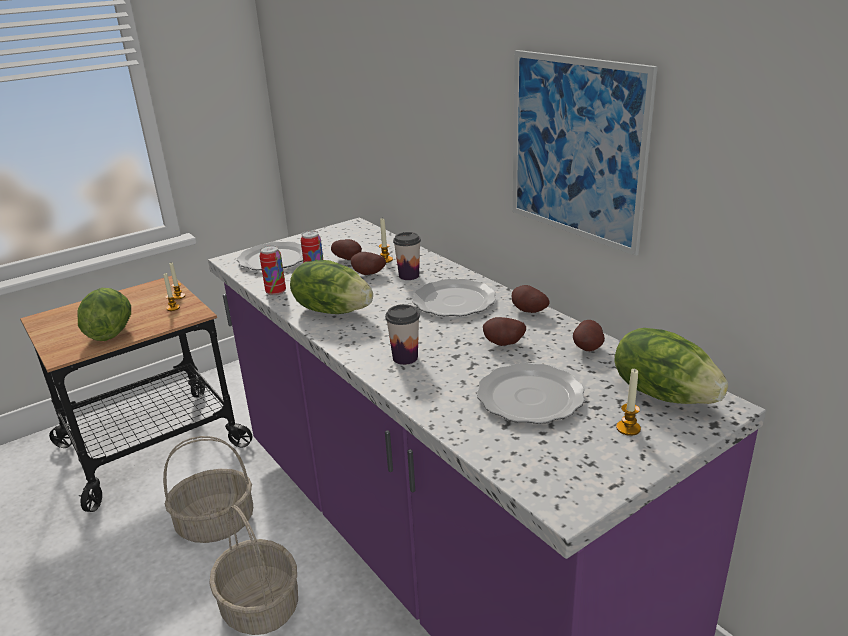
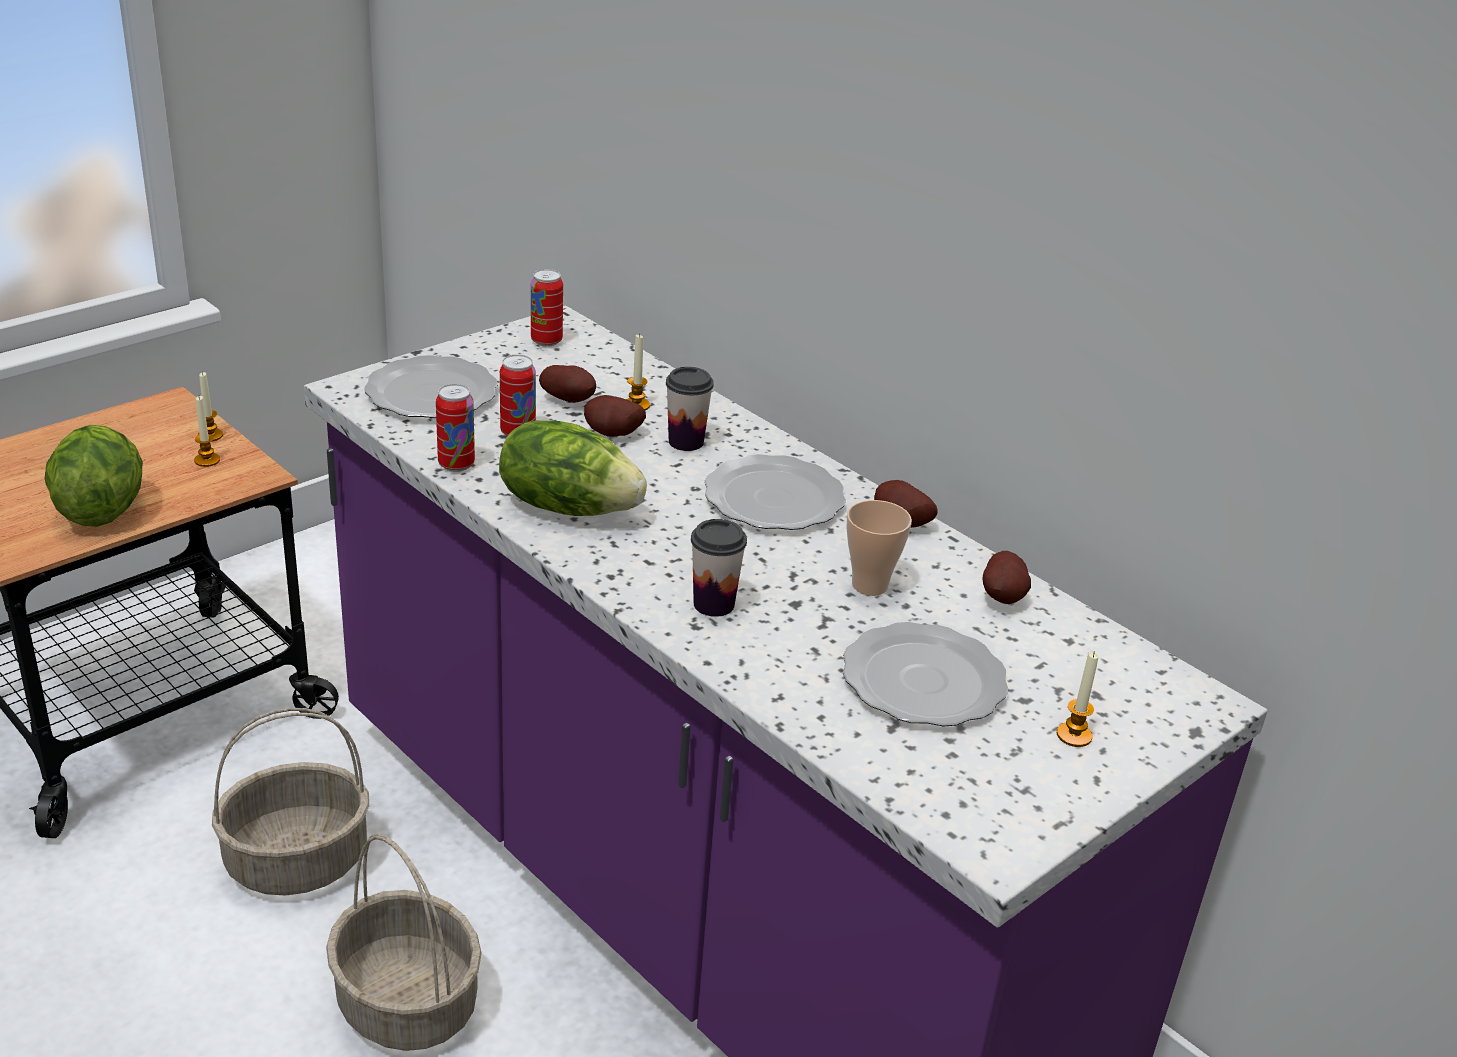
camera: 10 degrees left, 5 degrees up
(344, 233) = (546, 341): none -> can
(504, 344) = (869, 585): potato -> cup
(576, 149) = (1005, 275): picture -> none
(663, 393) = (1122, 680): lettuce -> none

